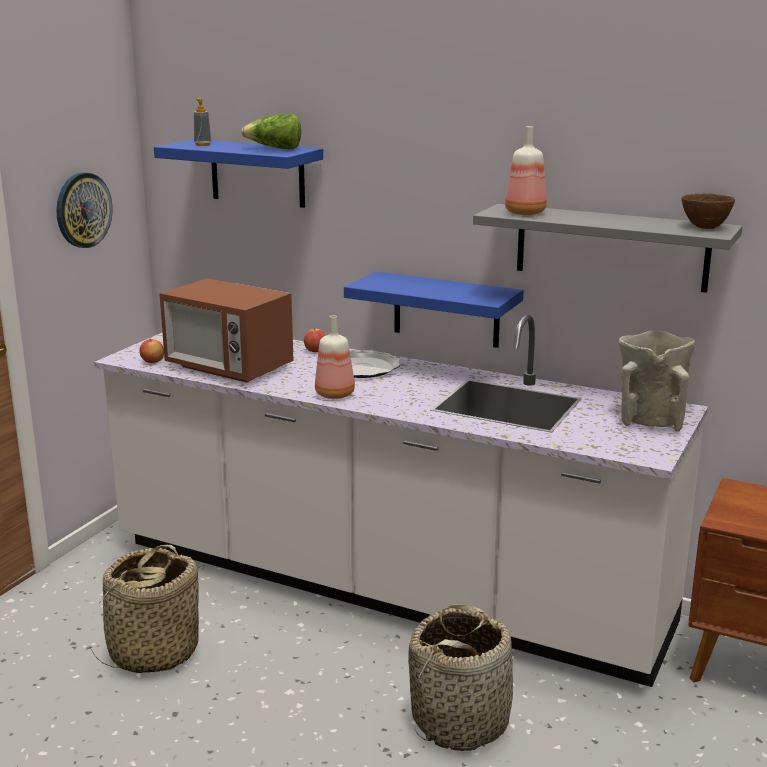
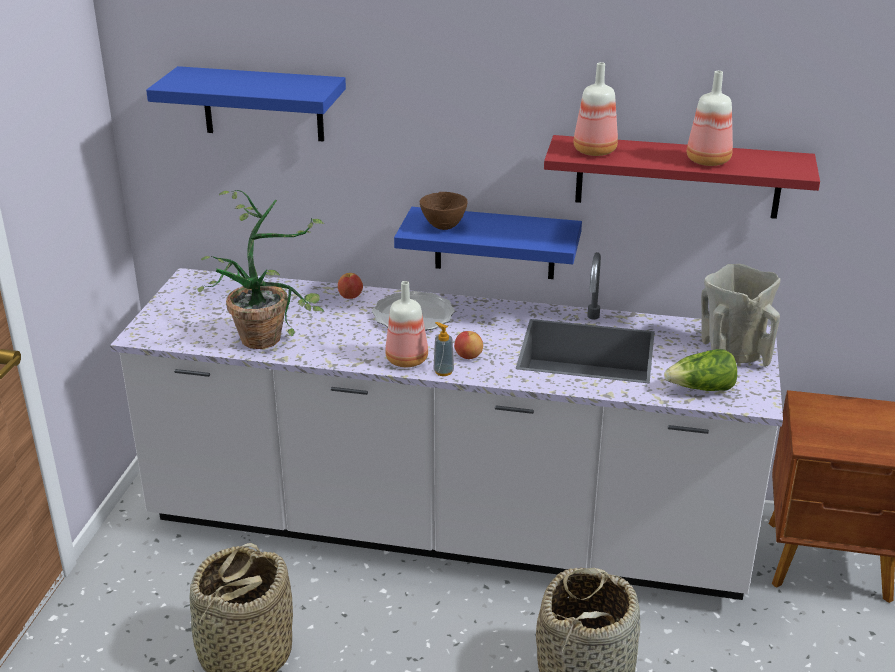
camera: 15 degrees left, 10 degrees up
(83, 210) = (64, 167): wall clock -> none
(152, 362) = (179, 336): apple -> apple (468, 356)
(202, 145) = (202, 81): soap dispenser -> soap dispenser (443, 371)
(228, 368) = (270, 335): microwave -> potted plant
(275, 149) = (293, 84): lettuce -> lettuce (701, 389)
(611, 247) = (677, 177): grey shelf -> red shelf
(628, 223) = (707, 160): none -> bottle
(705, 227) = (784, 162): brown bowl -> brown bowl (444, 227)

